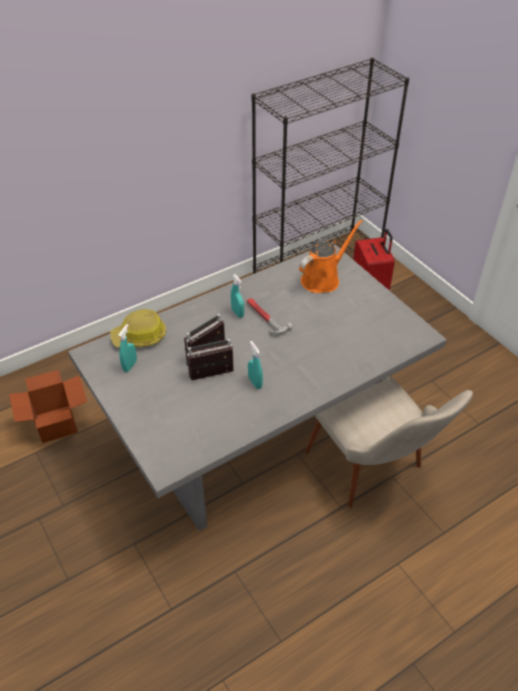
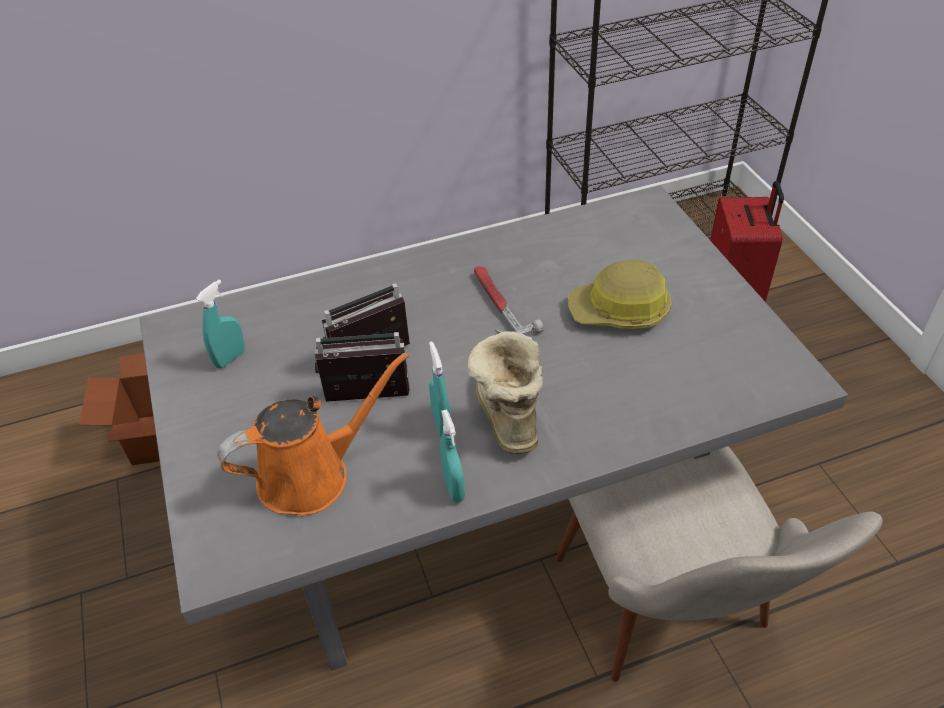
camera: 15 degrees right, 0 degrees up
(140, 337) = (267, 310): hard hat -> hard hat (620, 311)
(237, 313) = (452, 290): turquoise spray bottle -> turquoise spray bottle (453, 487)
(285, 373) = (505, 414): none -> boot
(323, 279) = (626, 248): orange watering can -> orange watering can (312, 474)

